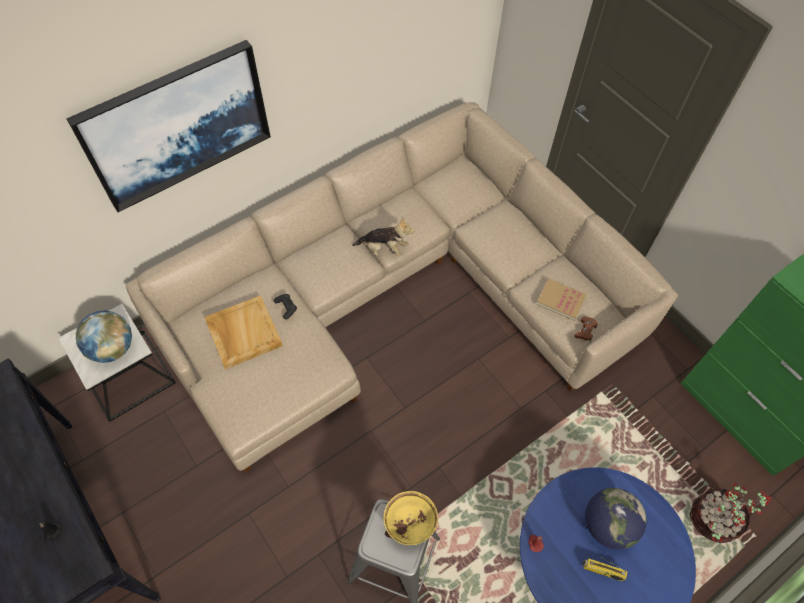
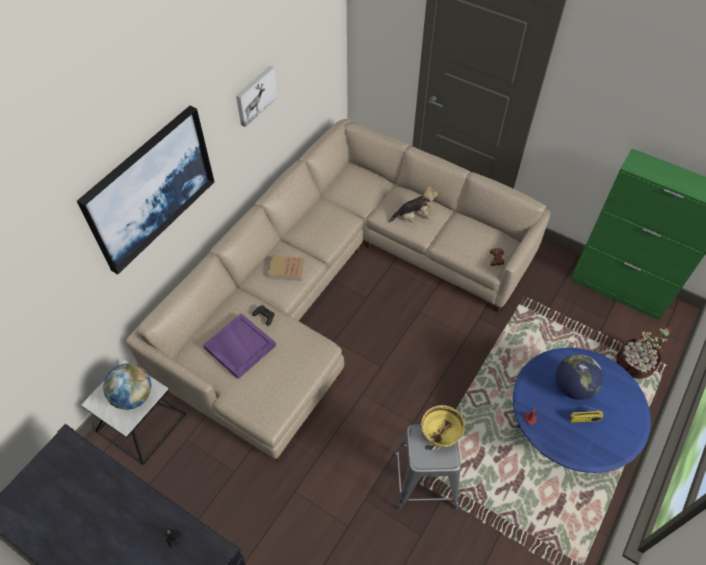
camera: 20 degrees left, 5 degrees down
(243, 333) = (239, 347): beige tray -> purple tray
(349, 47) = (255, 95): none -> picture
(384, 249) = (321, 249): plush toy -> plush toy (413, 217)
(560, 300) = (469, 243): book -> book (286, 269)

